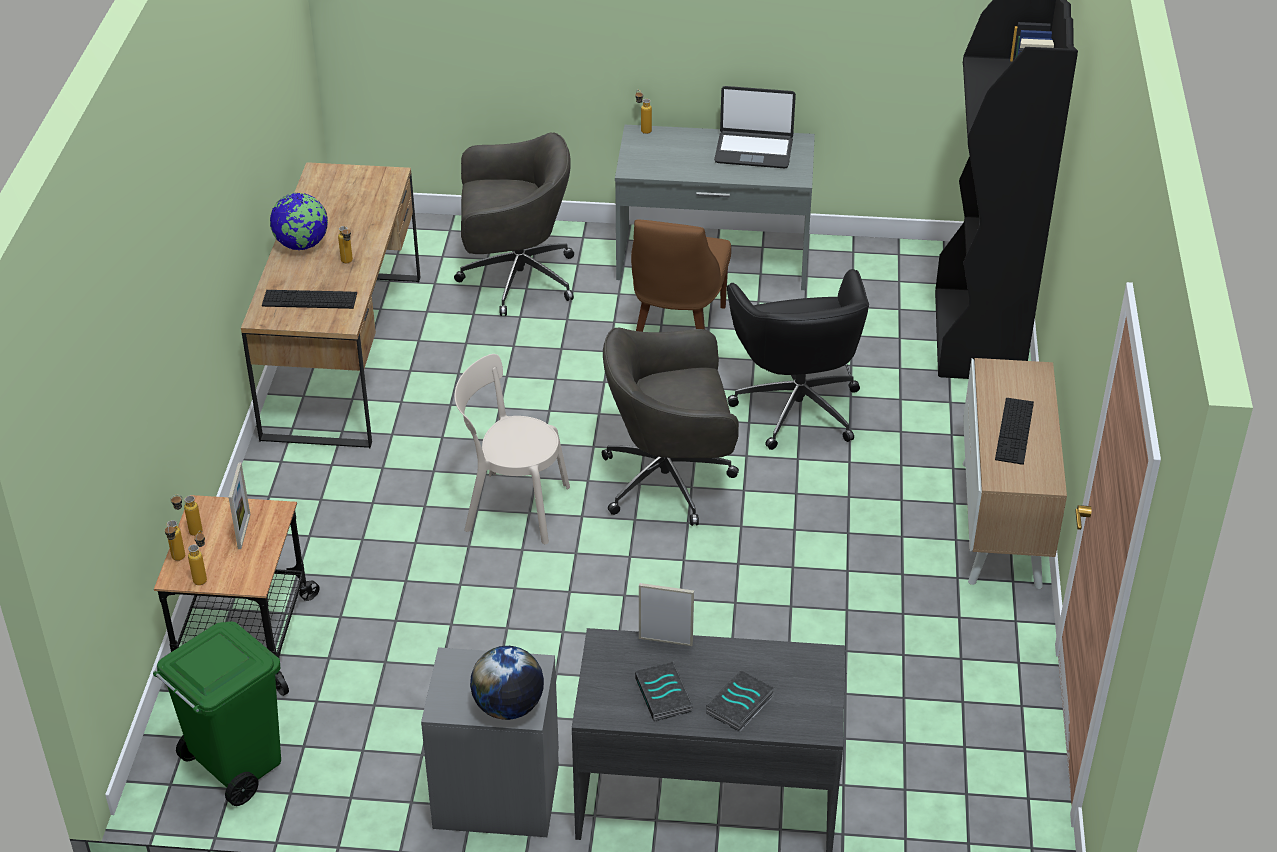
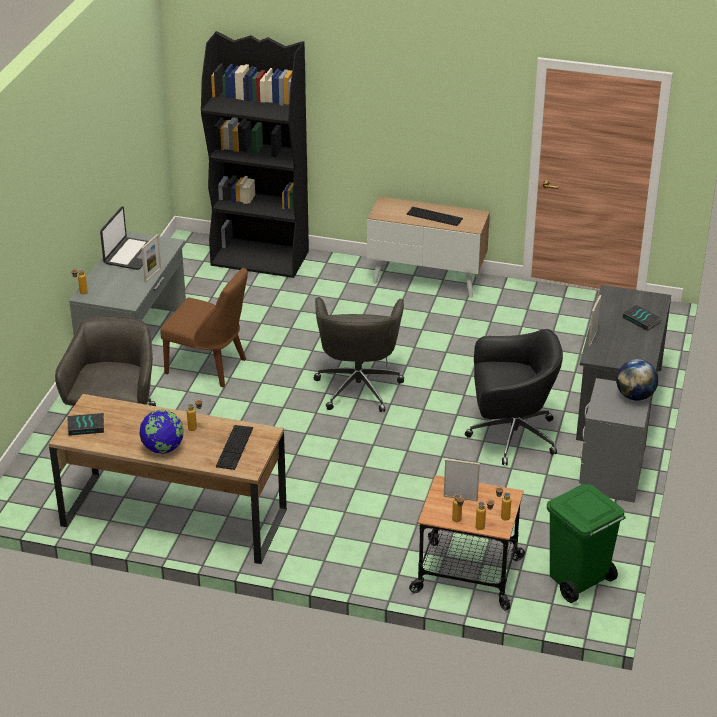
camera: 80 degrees left, 5 degrees down
(512, 507) = (366, 451): beige chair -> none
(665, 695) = (633, 342): book -> book (86, 426)
(707, 176) = (152, 275): none -> picture frame
(797, 406) = (302, 331): black office chair -> black office chair (510, 436)

